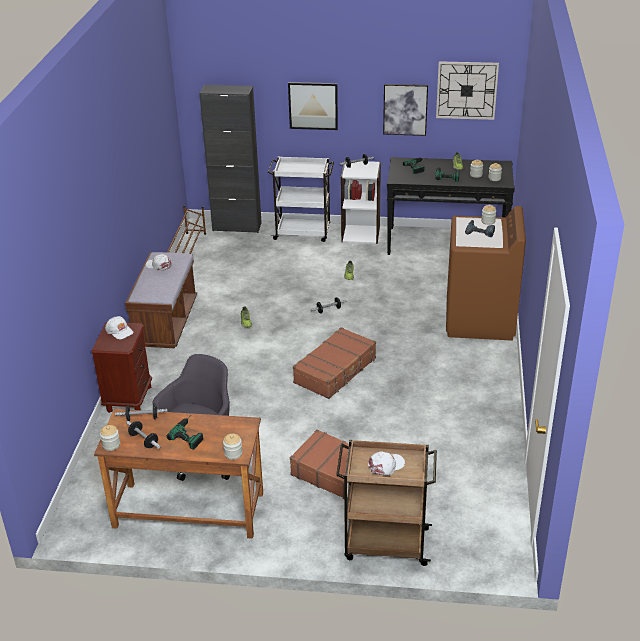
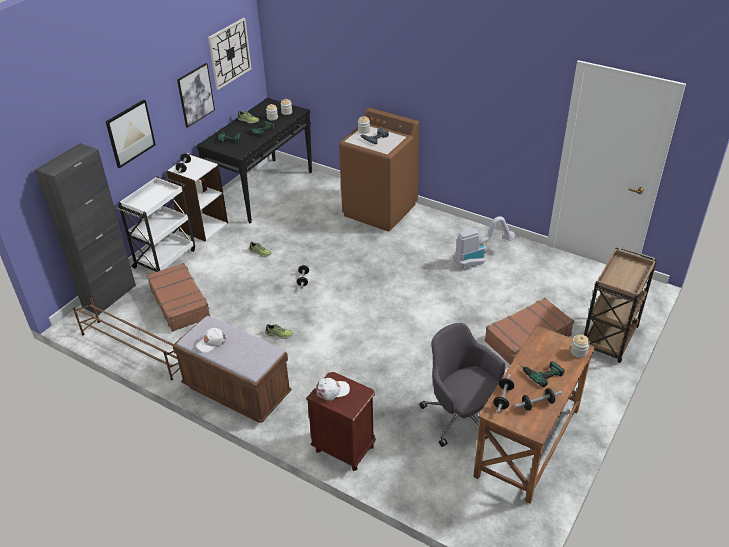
camera: 65 degrees left, 5 degrees up
(111, 445) = (534, 428): jar -> none
(336, 371) = (392, 301): brown suitcase -> brown suitcase (180, 303)
(386, 465) = (626, 275): white cap -> none
(452, 410) = (479, 259): none -> vacuum cleaner

